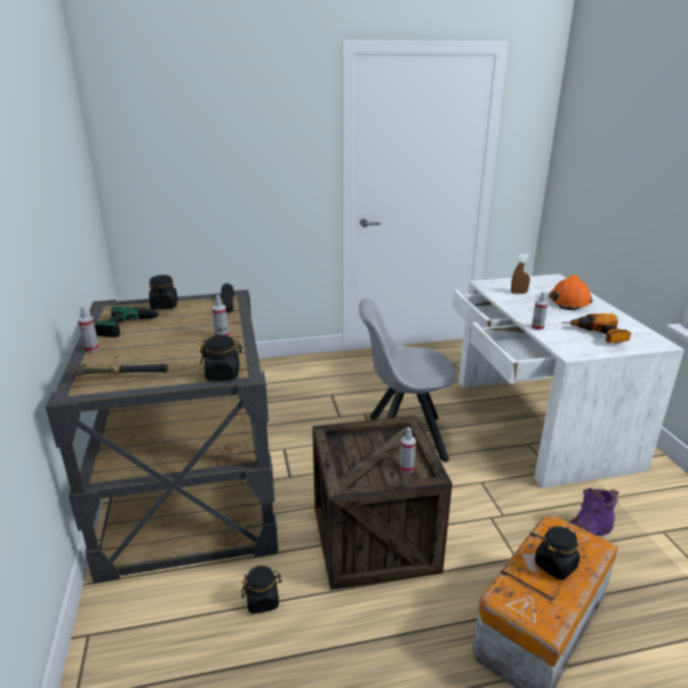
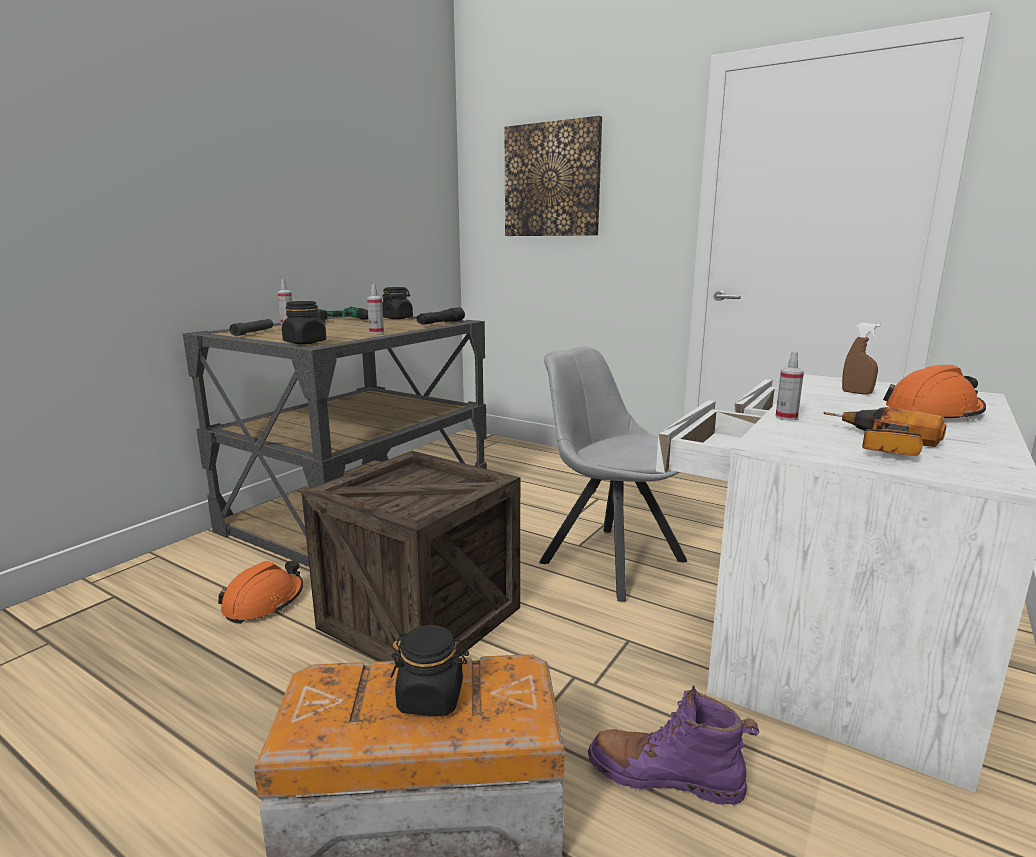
camera: 45 degrees right, 10 degrees down
(118, 377) = (253, 332): hammer -> black flashlight
(205, 133) = (552, 180): none -> picture
(262, 601) = (264, 602): black jar -> orange hard hat
(406, 468) = (417, 507): spray bottle -> none

